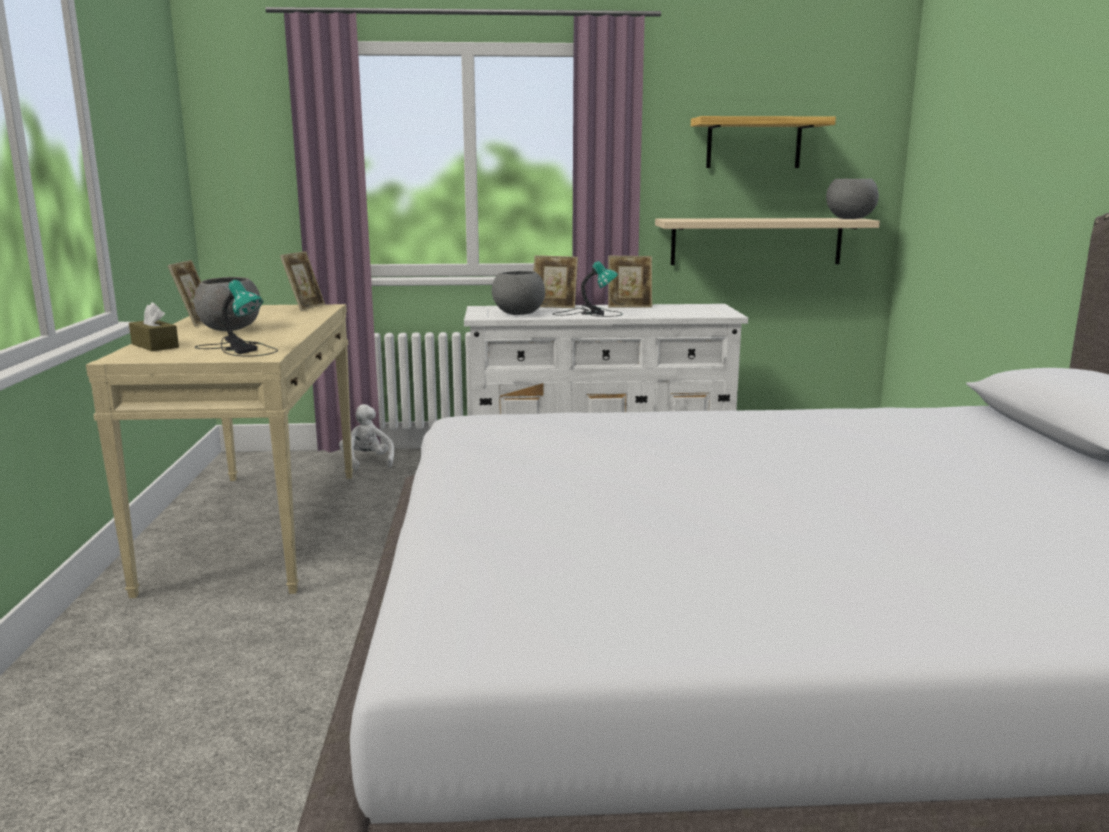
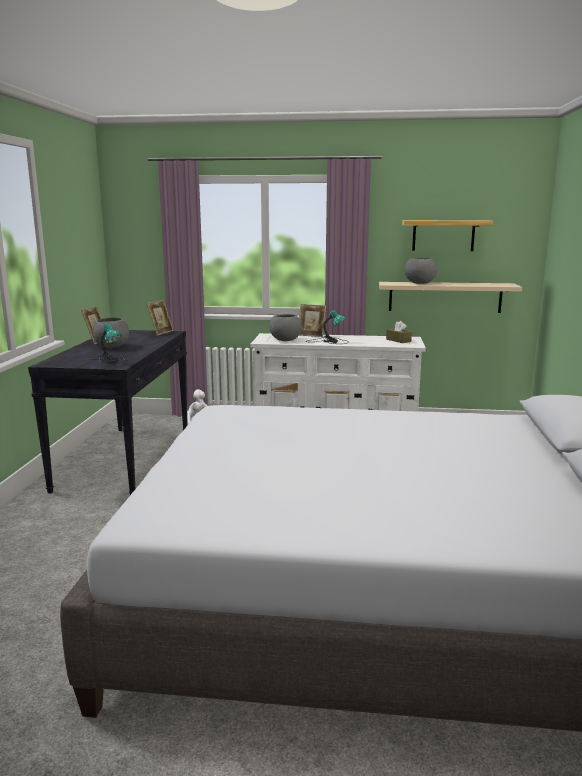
camera: 10 degrees right, 0 degrees up
(155, 346) = (67, 356): brown tissue box -> brown tissue box (398, 340)
(258, 527) = (125, 459): beige console table -> black console table
(629, 306) = (357, 337): picture frame -> none
(850, 219) = (504, 285): grey bowl -> grey bowl (419, 283)

